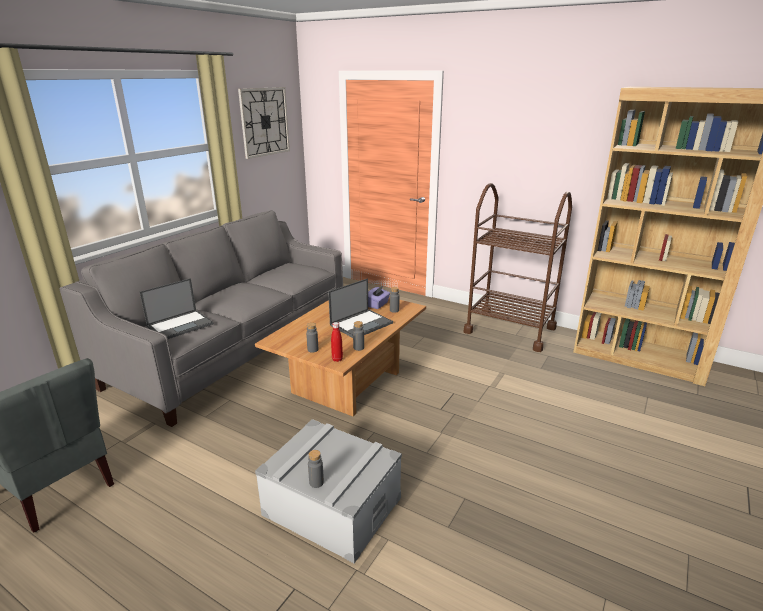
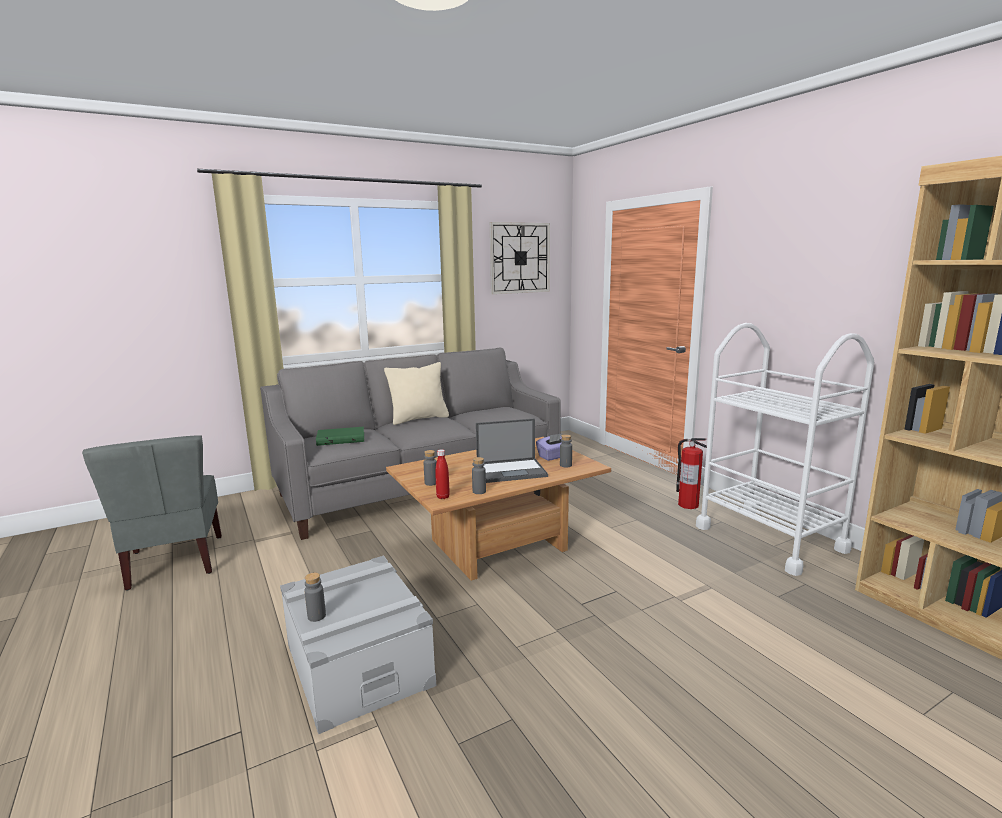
camera: 30 degrees right, 10 degrees down
(181, 325) = (341, 438): laptop -> green book
(227, 289) = (419, 419): none -> beige pillow
(446, 317) = (687, 504): none -> fire extinguisher
(509, 330) = (769, 538): brown cart -> white cart

